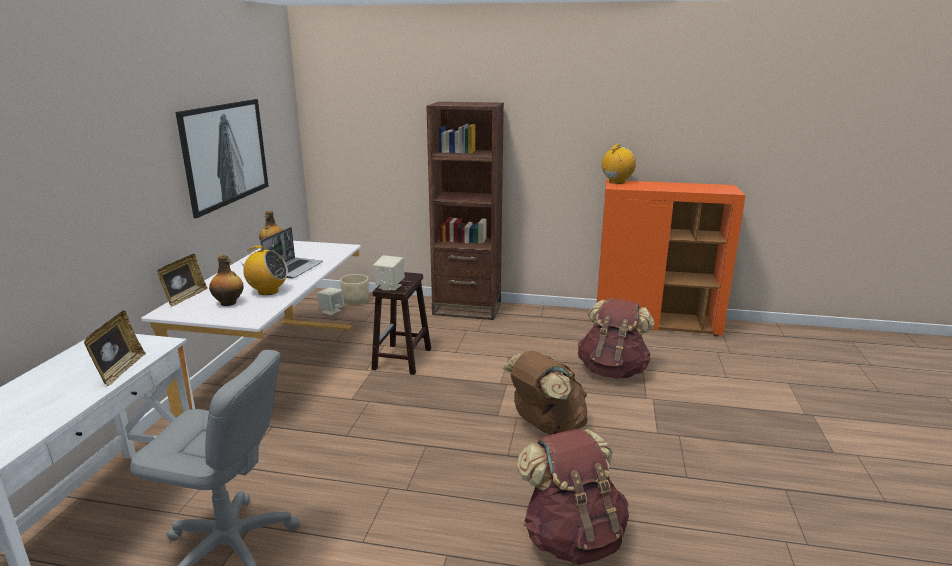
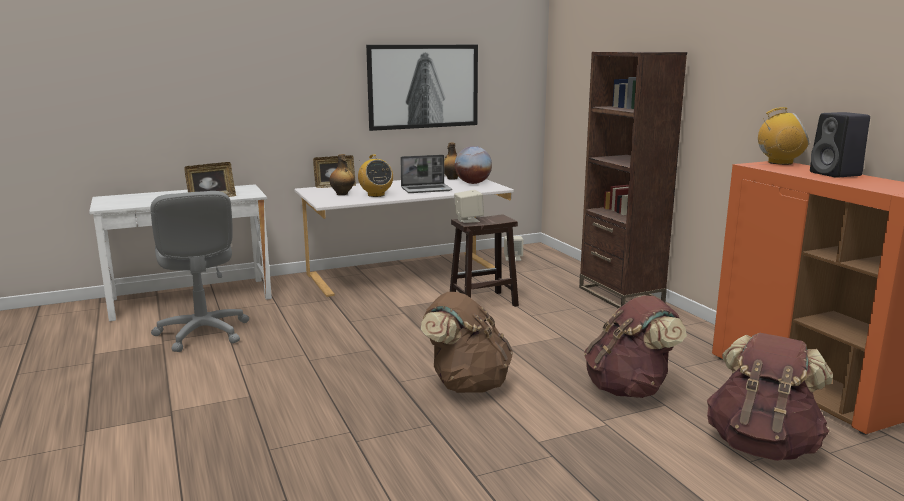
camera: 55 degrees right, 5 degrees down
(310, 249) = (473, 183): none -> globe
(356, 301) = (545, 259): beige planter -> none
(572, 537) = (315, 438): brown backpack -> brown backpack (762, 445)
(668, 185) = (836, 174): none -> black speaker

